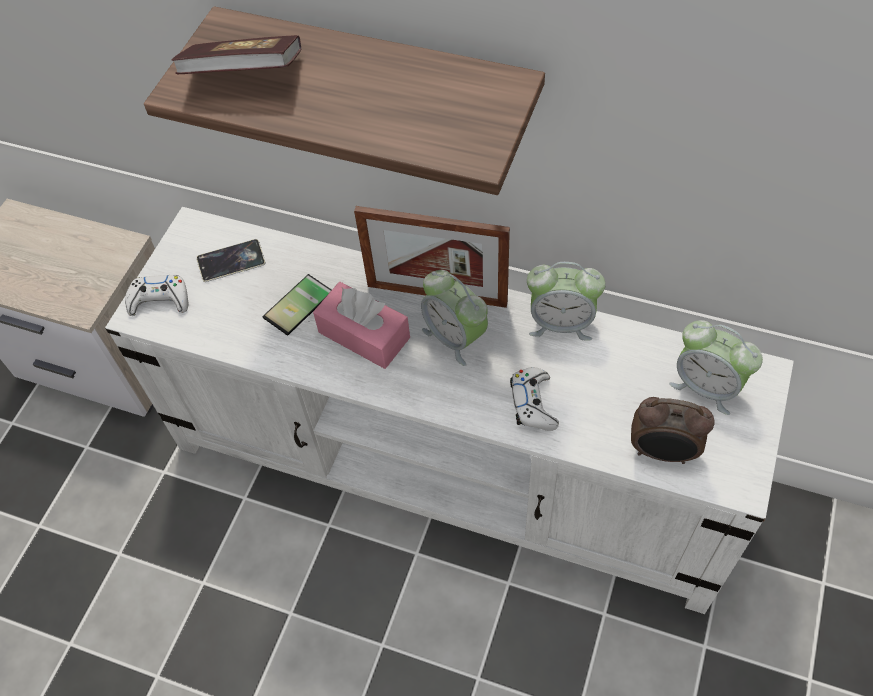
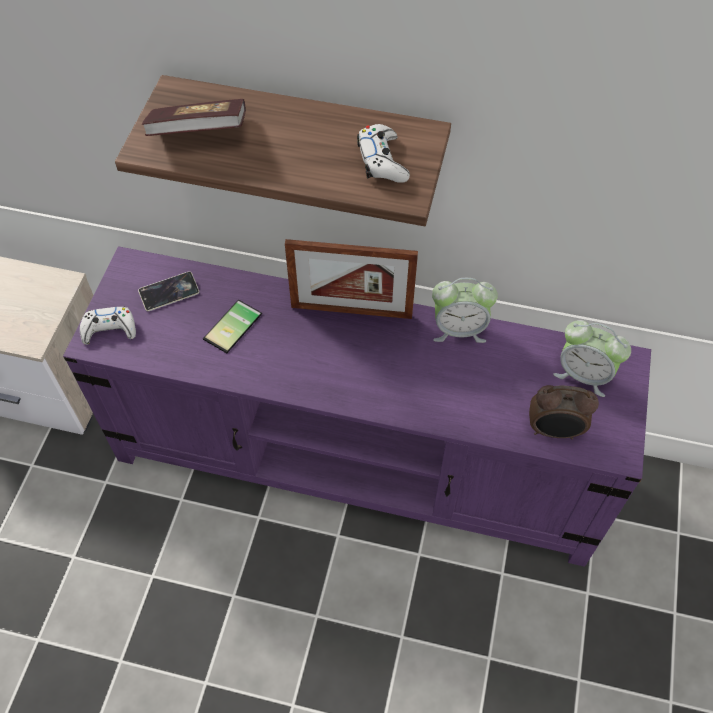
camera: 10 degrees left, 0 degrees up
(364, 335) = (293, 349): pink tissue box -> none
(450, 466) = (359, 458): white tv stand -> purple tv stand
(455, 337) = (371, 346): alarm clock -> none
(533, 404) = (443, 398): white game controller -> white game controller (382, 161)

